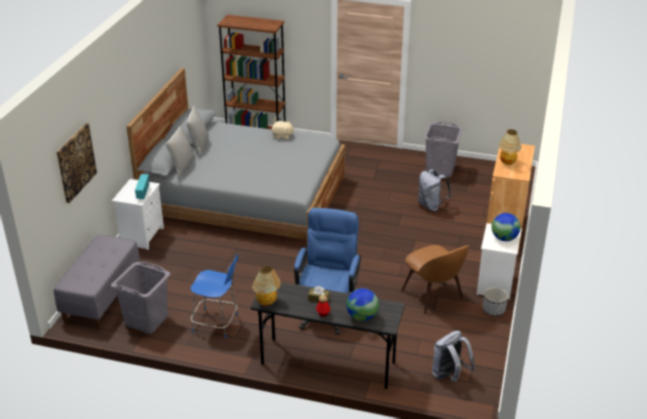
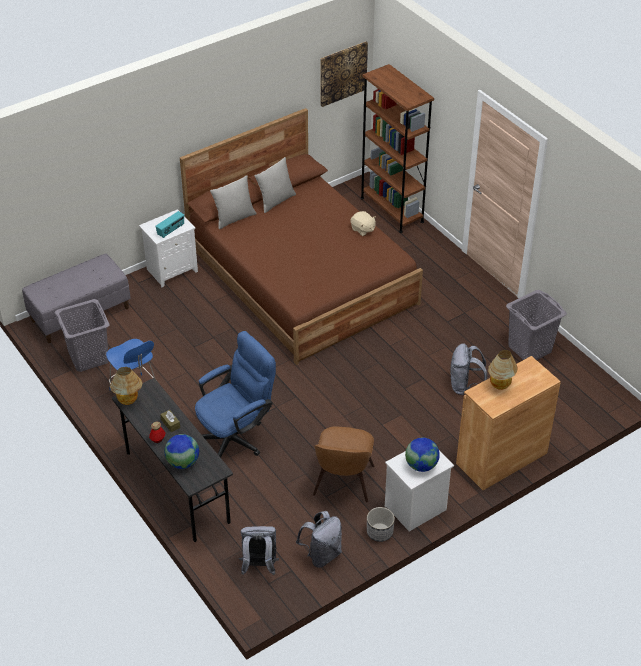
camera: 40 degrees right, 10 degrees up
(75, 162) = (84, 180): picture -> picture (342, 73)
(245, 197) = (301, 276): grey bed -> brown bed
(478, 344) = (322, 554): none -> grey backpack

